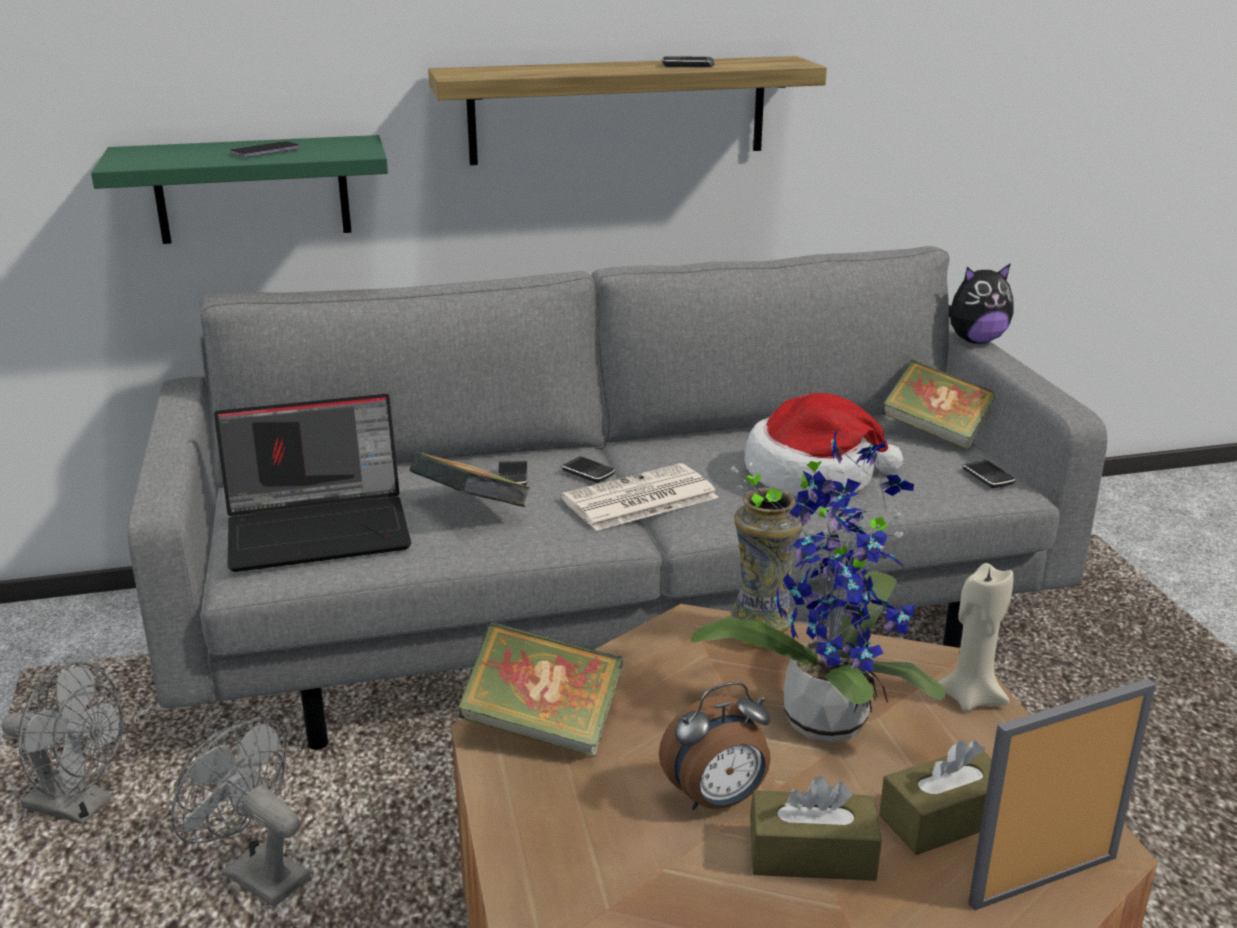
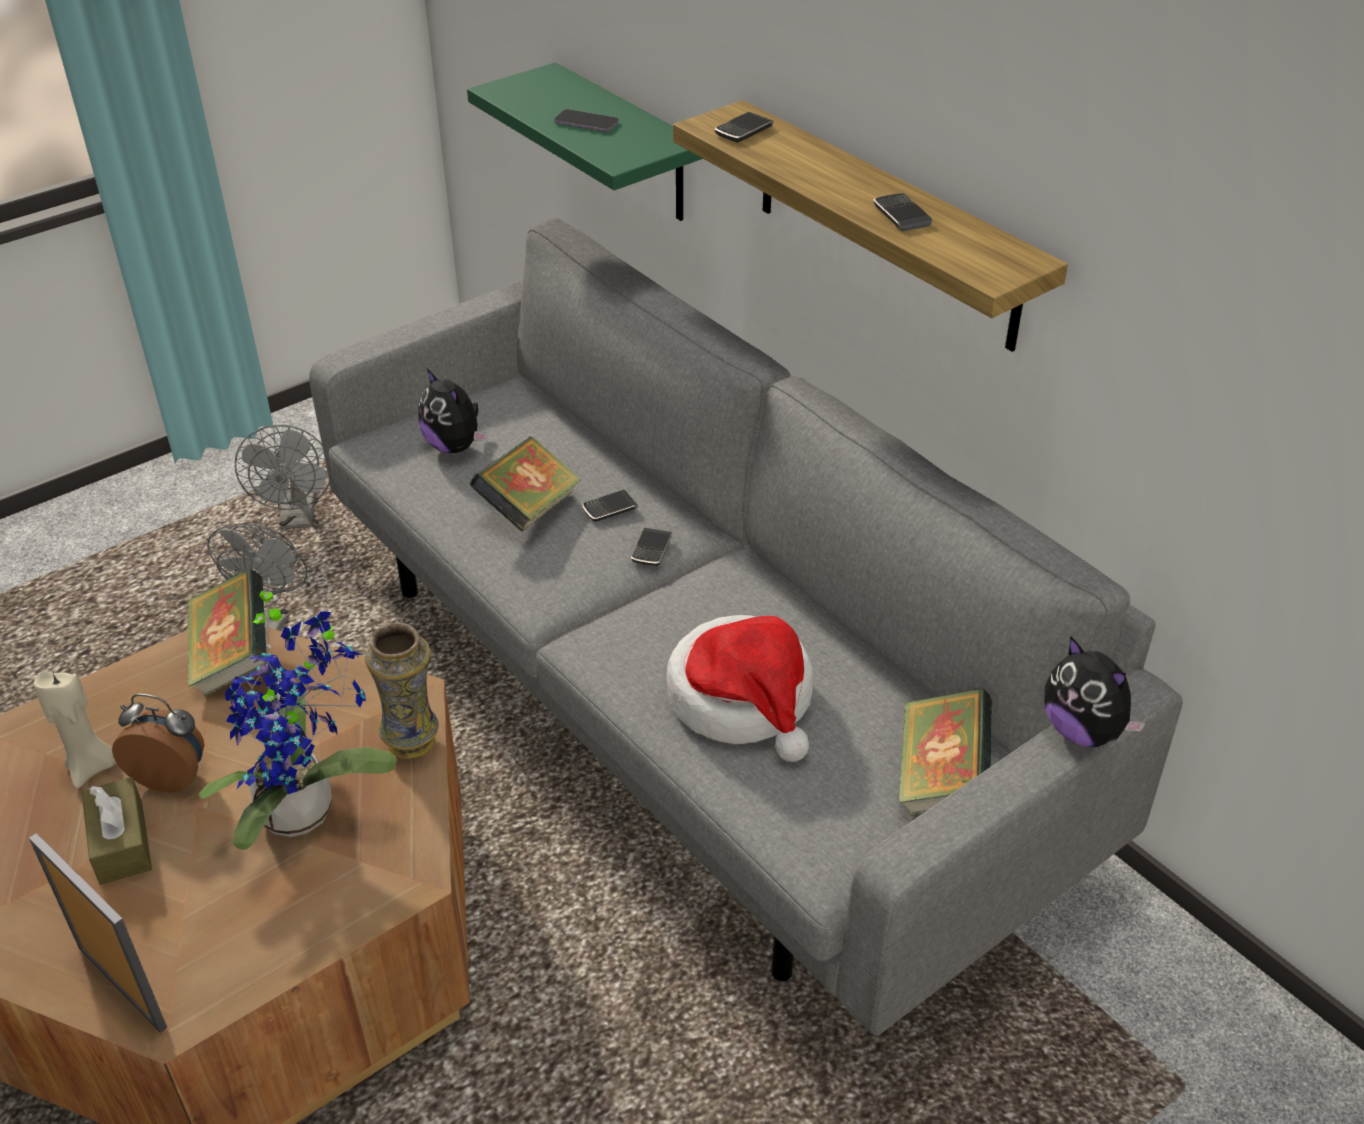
camera: 65 degrees right, 15 degrees up
(321, 528) = (455, 446): laptop -> plush toy
(638, 499) = (613, 597): newspaper -> none
(717, 800) = (172, 775): alarm clock -> alarm clock turned 150 degrees clockwise
(944, 818) = (184, 913): brown tissue box -> none
(970, 697) = (365, 902): beige candle -> beige candle (91, 767)
(988, 477) = (841, 844): phone -> phone (744, 131)

